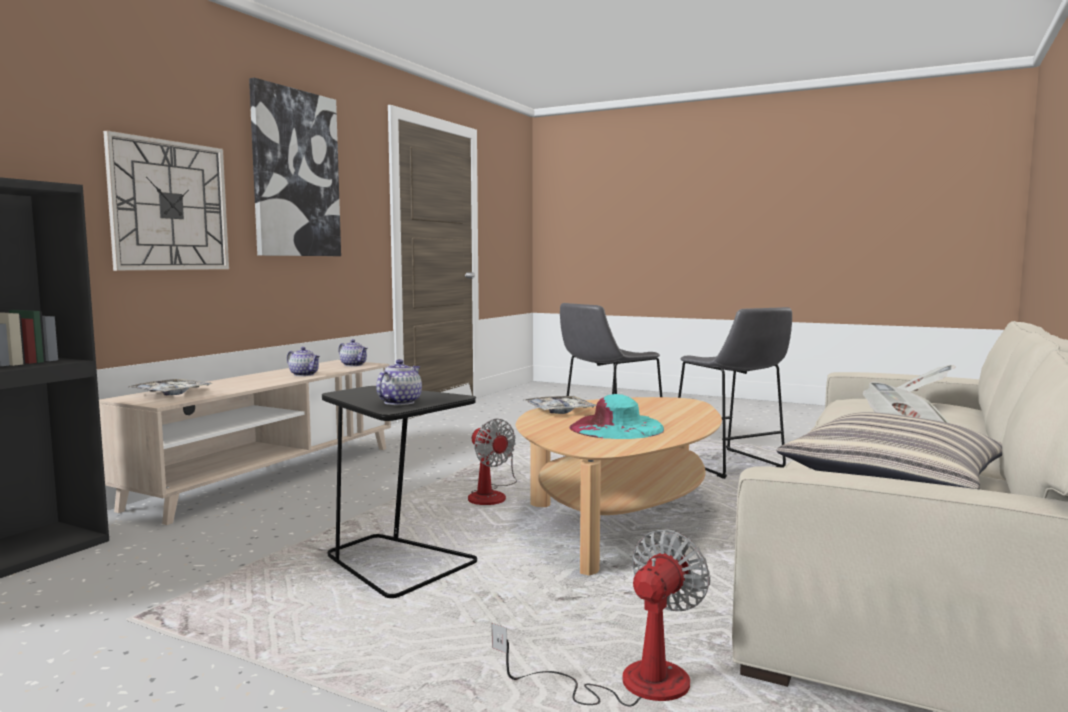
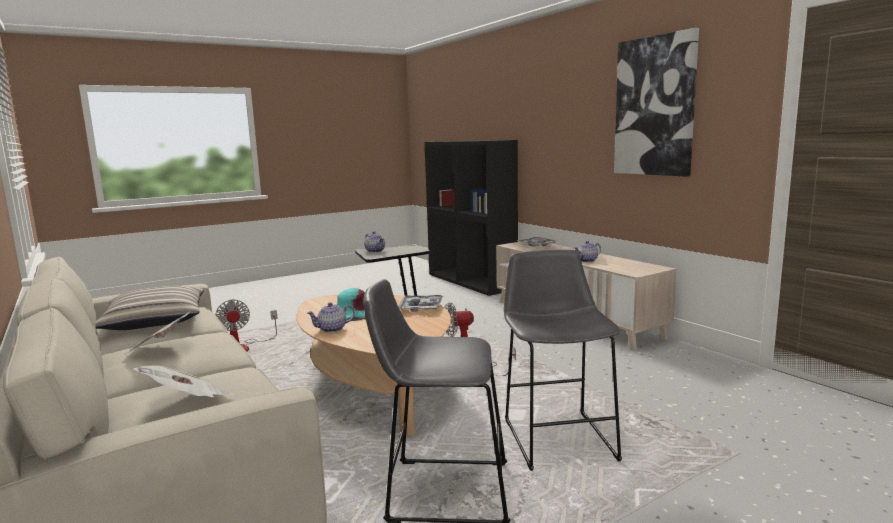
camera: 120 degrees right, 5 degrees up
(169, 206) = (569, 142): wall clock -> none
(354, 365) = (633, 270): teapot -> teapot (332, 329)

